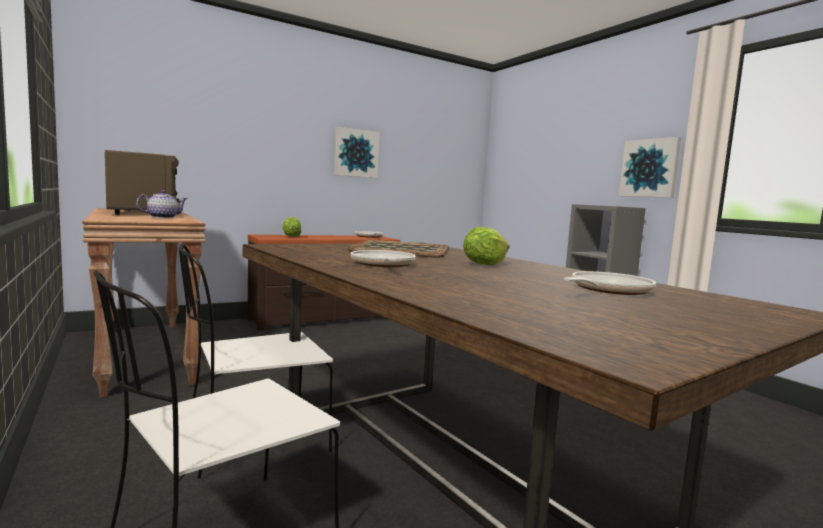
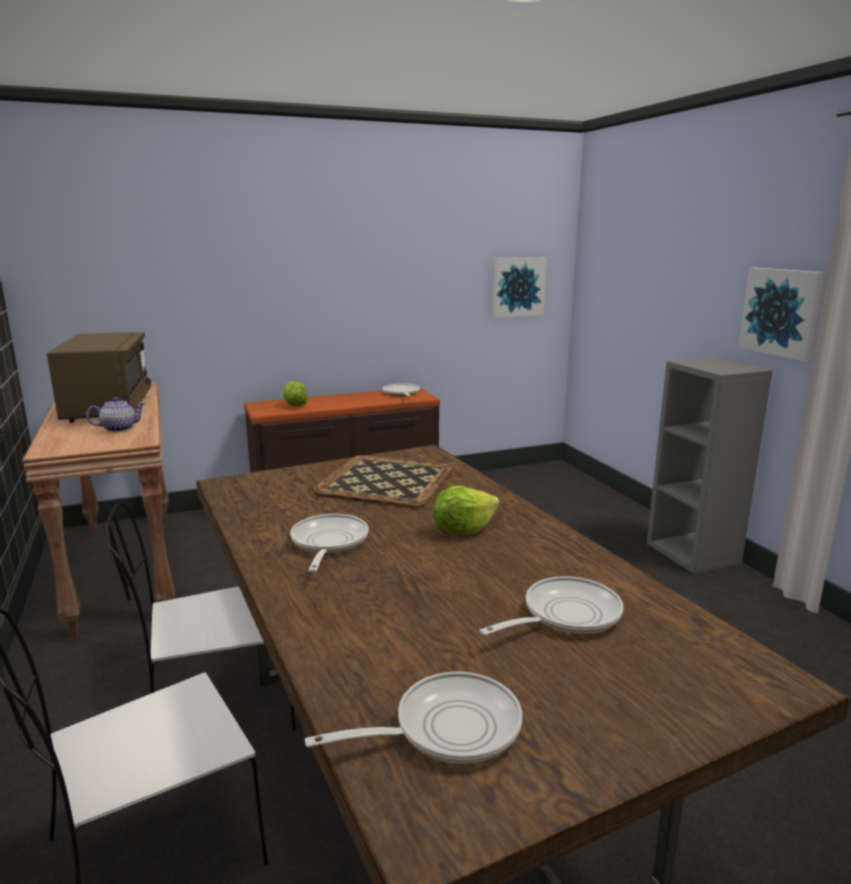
camera: 10 degrees right, 10 degrees up
(356, 153) = (379, 281): picture -> picture (517, 287)
(581, 323) = (446, 728): none -> frying pan

